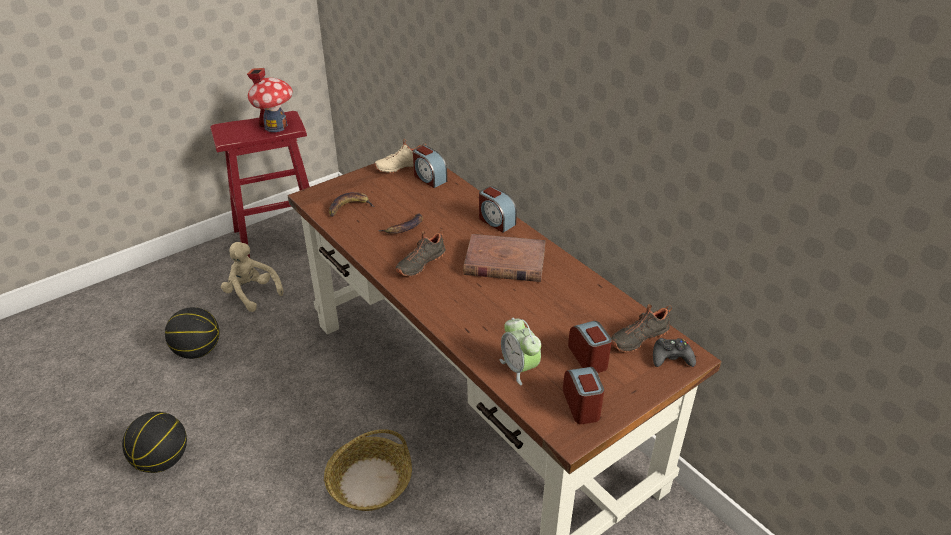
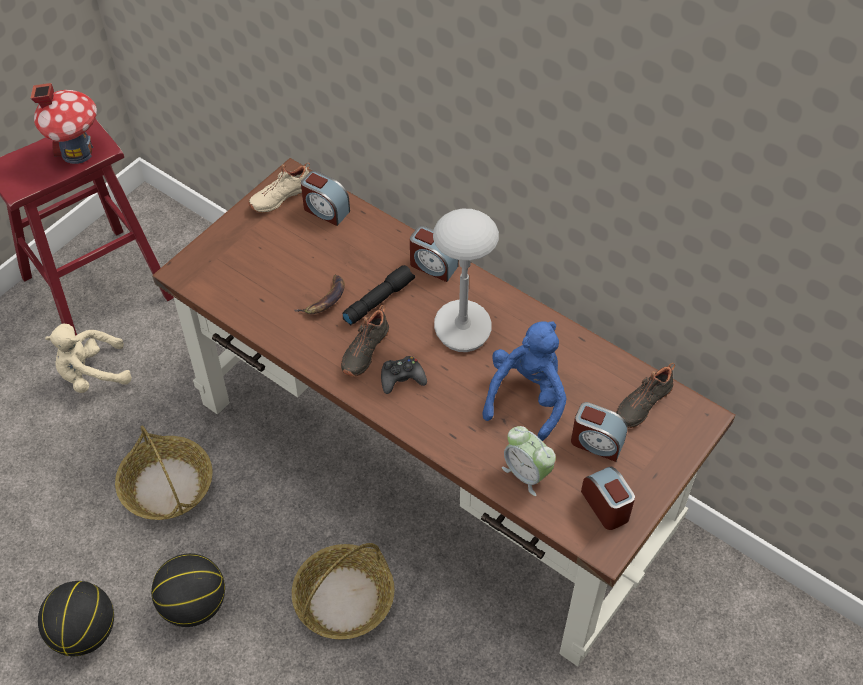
camera: 15 degrees left, 15 degrees up
(198, 350) = (58, 475): basketball -> basketball (193, 604)
(252, 293) = (92, 374): beige plush toy -> beige plush toy turned 45 degrees counterclockwise
(270, 373) = (166, 486): none -> basket
(349, 207) = (242, 280): banana -> none
(445, 234) = (378, 300): none -> black flashlight
(504, 262) = (463, 328): brown book -> grey table lamp
(539, 315) = (527, 397): none -> blue plush toy
(588, 357) = (596, 442): alarm clock -> alarm clock turned 150 degrees clockwise
(671, 357) = (683, 422): black game controller -> black game controller (402, 378)

